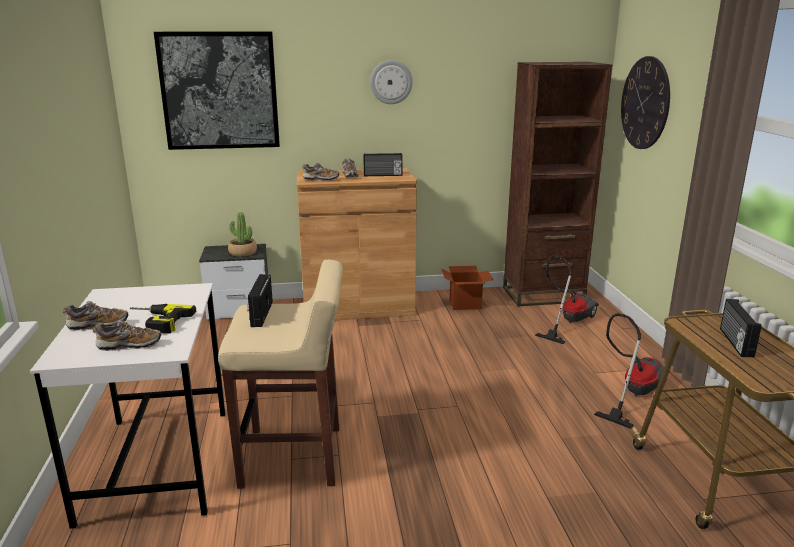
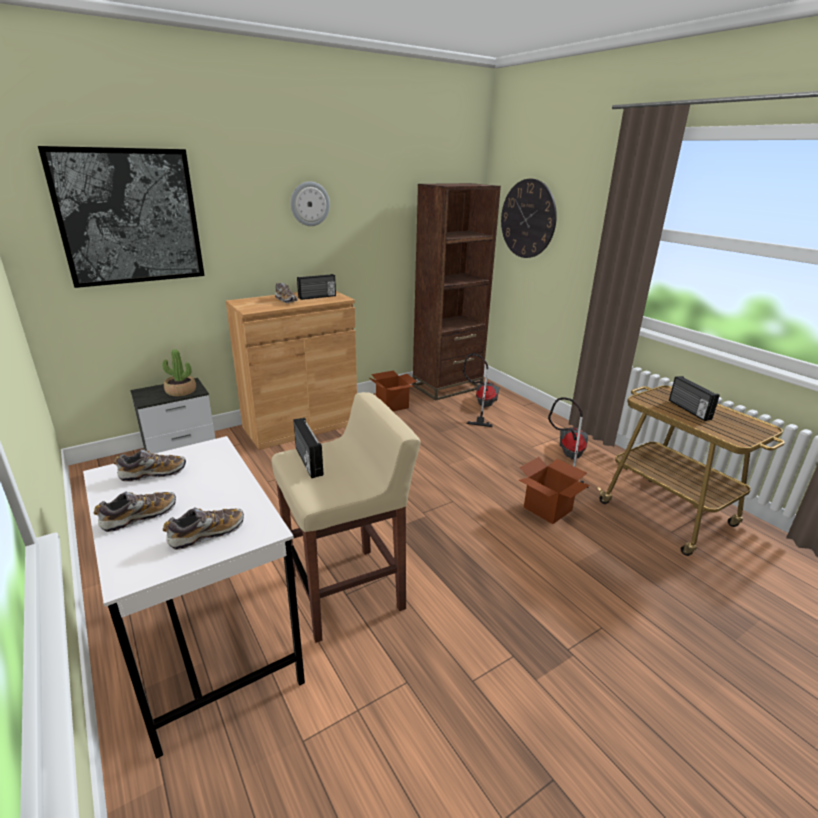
camera: 25 degrees left, 5 degrees up
(155, 322) = (208, 497): power drill -> none
(321, 179) = (262, 307): shoe -> shoe (153, 474)
(559, 438) = (547, 509): none -> cardboard box

